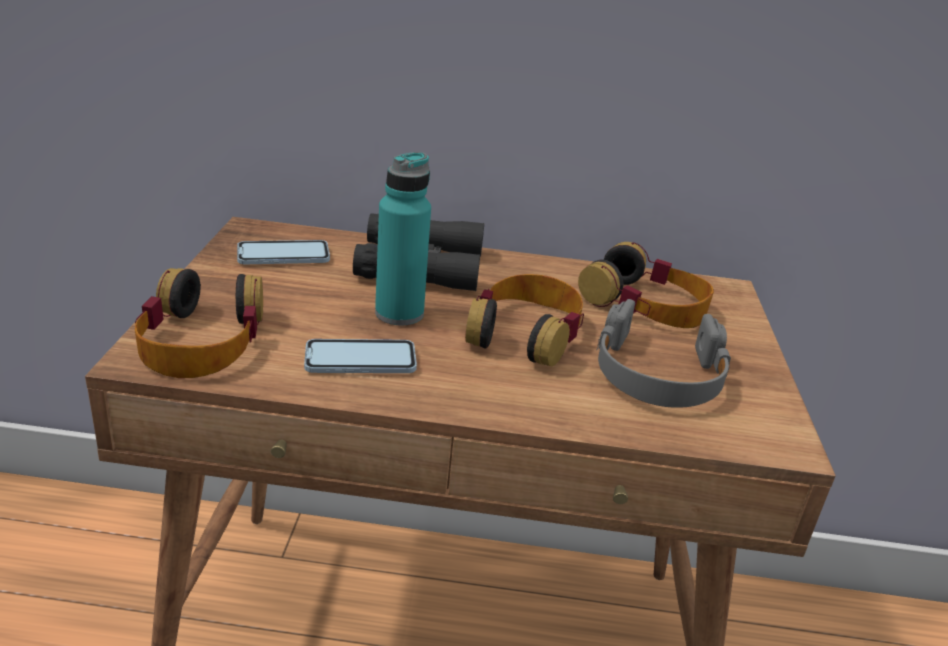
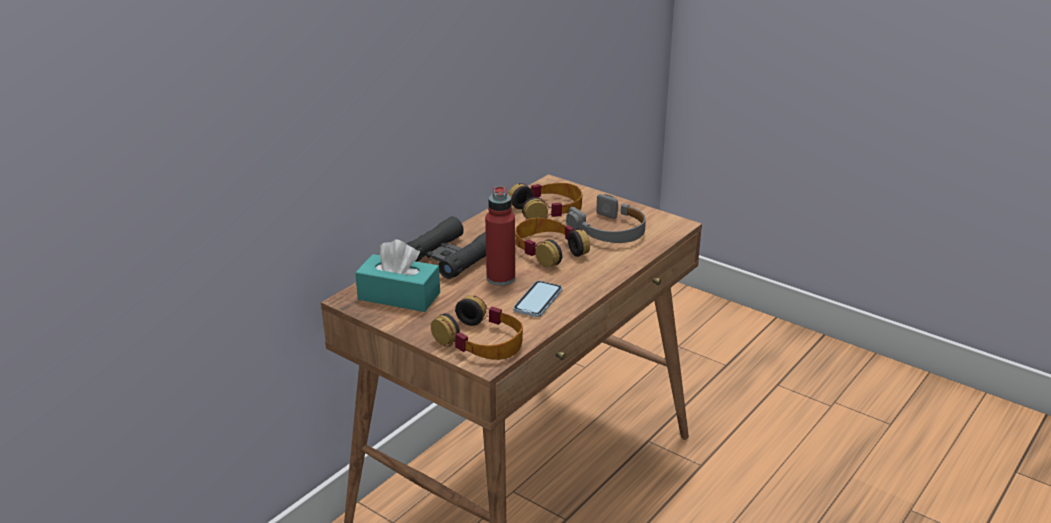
camera: 55 degrees left, 0 degrees up
(283, 255) = (399, 296): phone -> turquoise tissue box
(399, 313) = (500, 278): turquoise bottle -> red bottle

